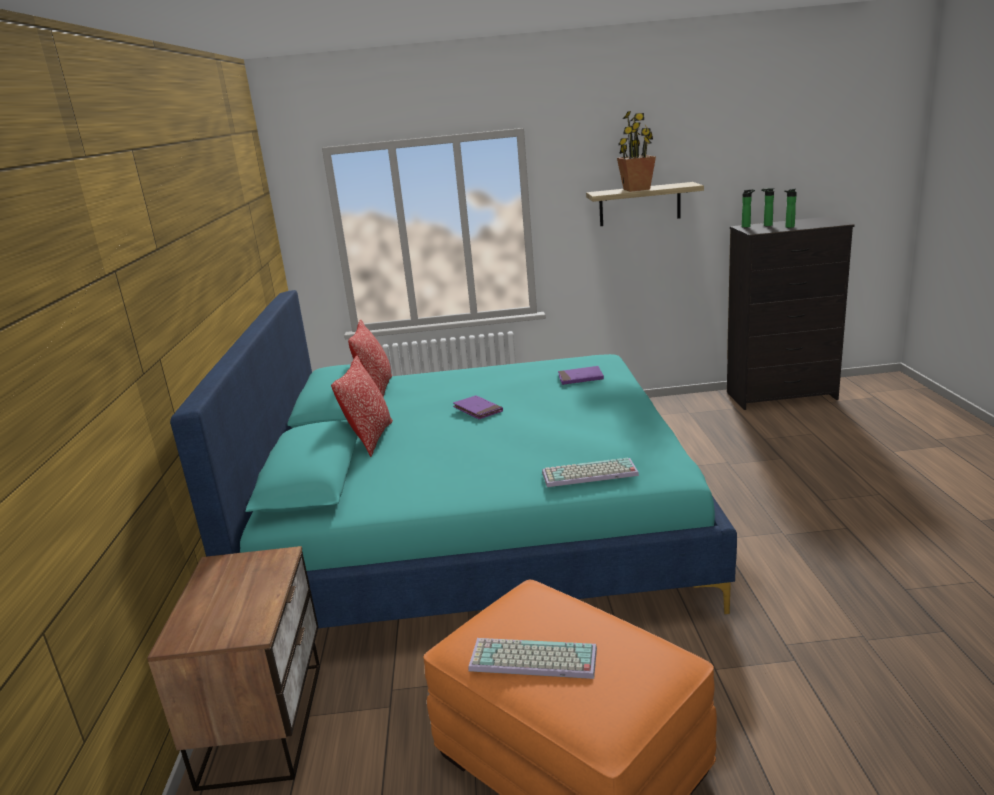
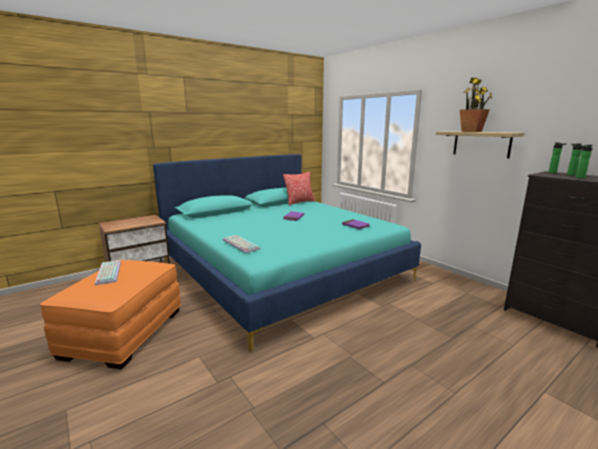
camera: 55 degrees right, 5 degrees down
(370, 438) = (252, 211): pillow -> none

